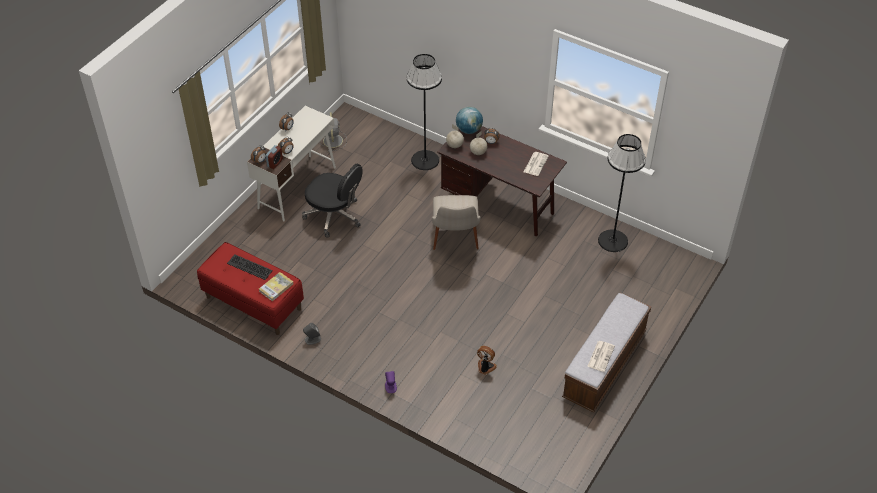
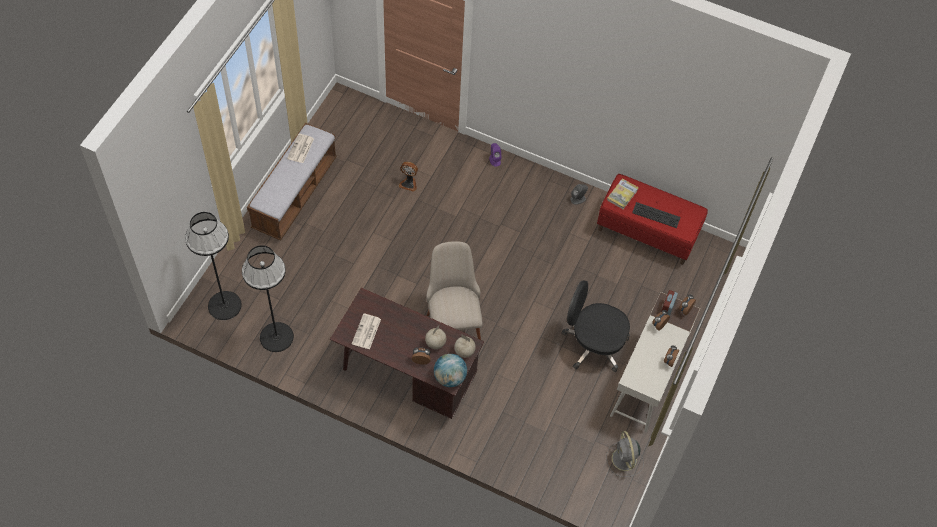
camera: 170 degrees right, 10 degrees up
(425, 160) = (503, 437): black floor lamp -> black floor lamp (224, 305)

